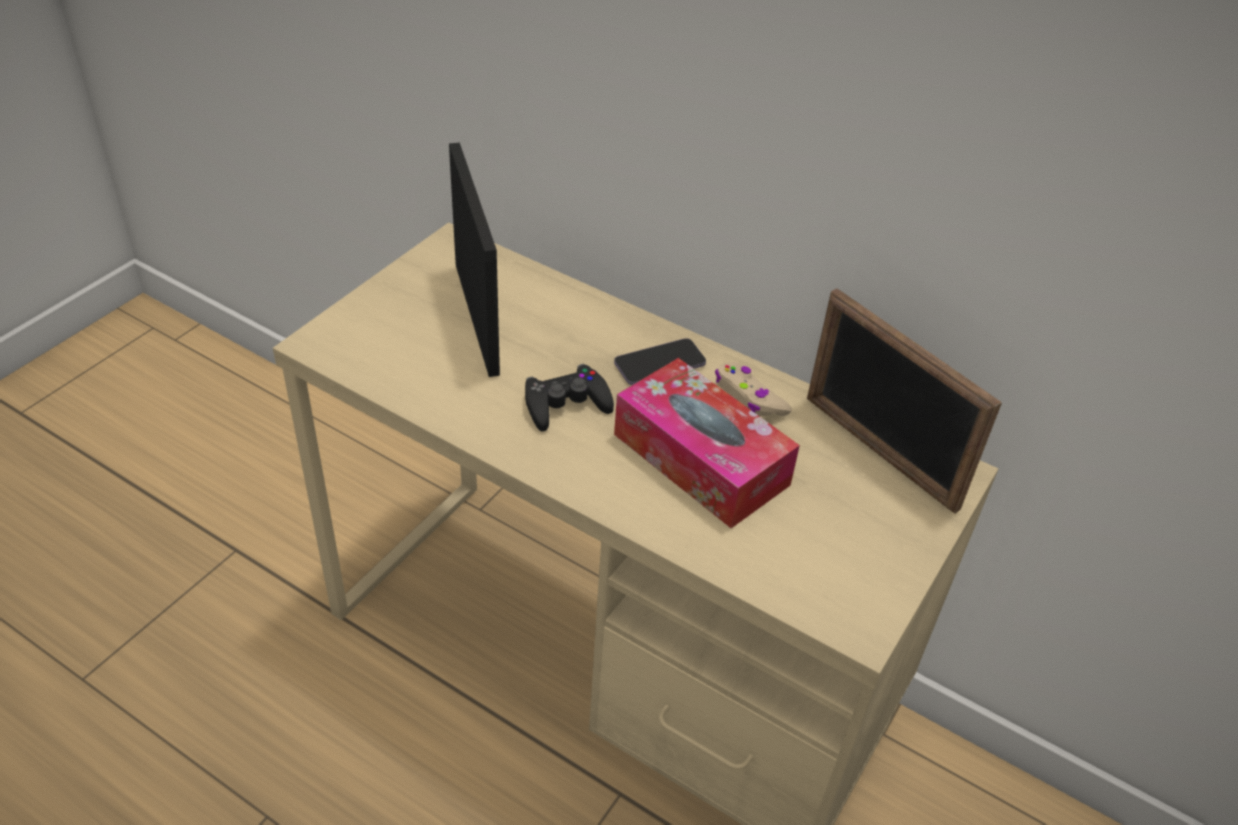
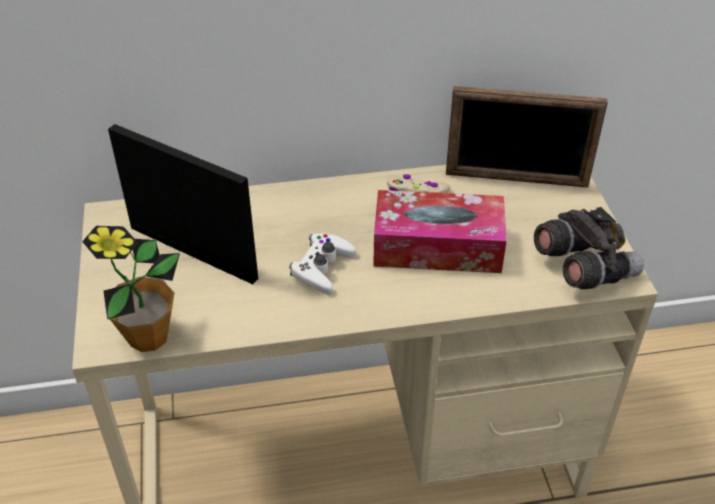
camera: 40 degrees left, 0 degrees up
(353, 362) = (148, 337): none -> potted plant
(566, 404) = (322, 268): black game controller -> white game controller
(659, 364) = (343, 207): phone -> none
(827, 586) = (582, 268): none -> grey binoculars

